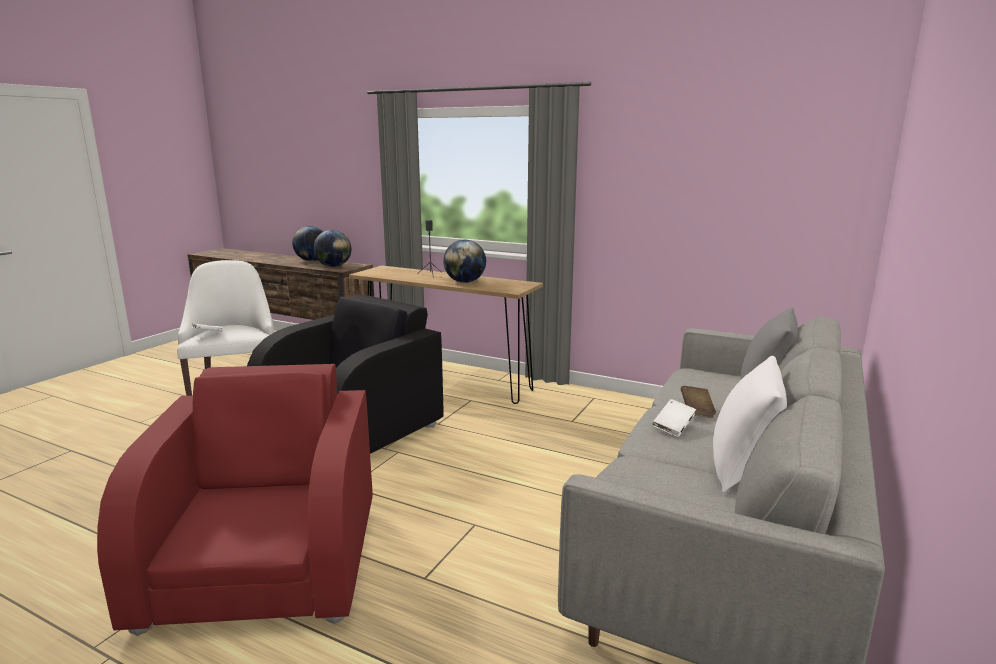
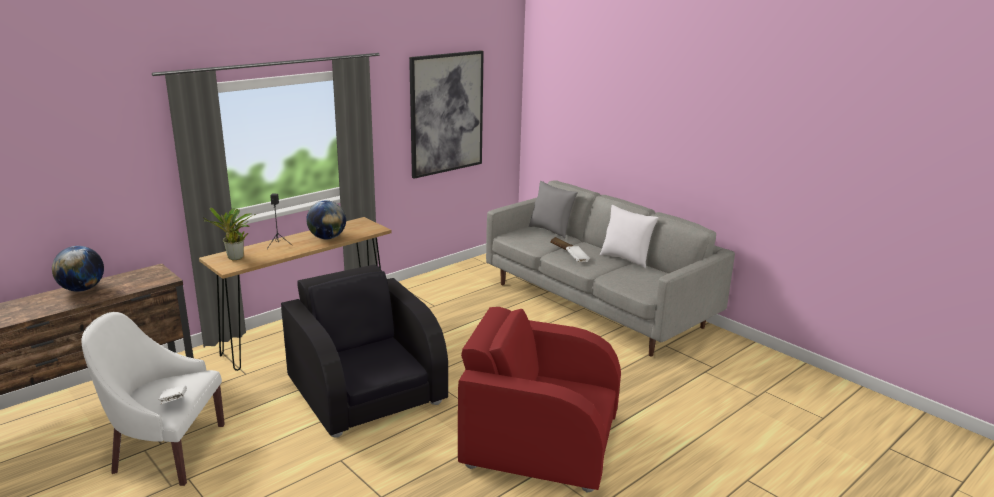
camera: 70 degrees left, 5 degrees up
(333, 266) = (142, 281): globe -> none
(386, 271) = (235, 259): none -> potted plant
(711, 182) = (446, 113): none -> picture

